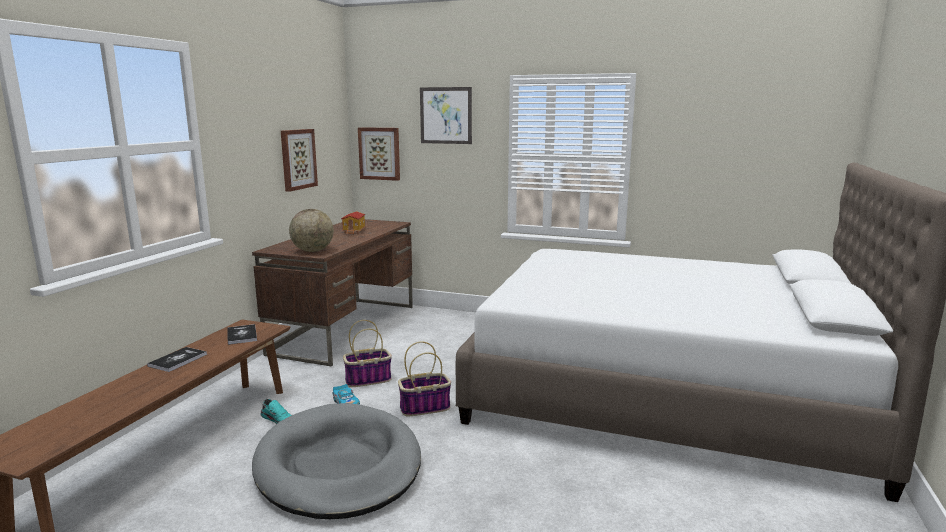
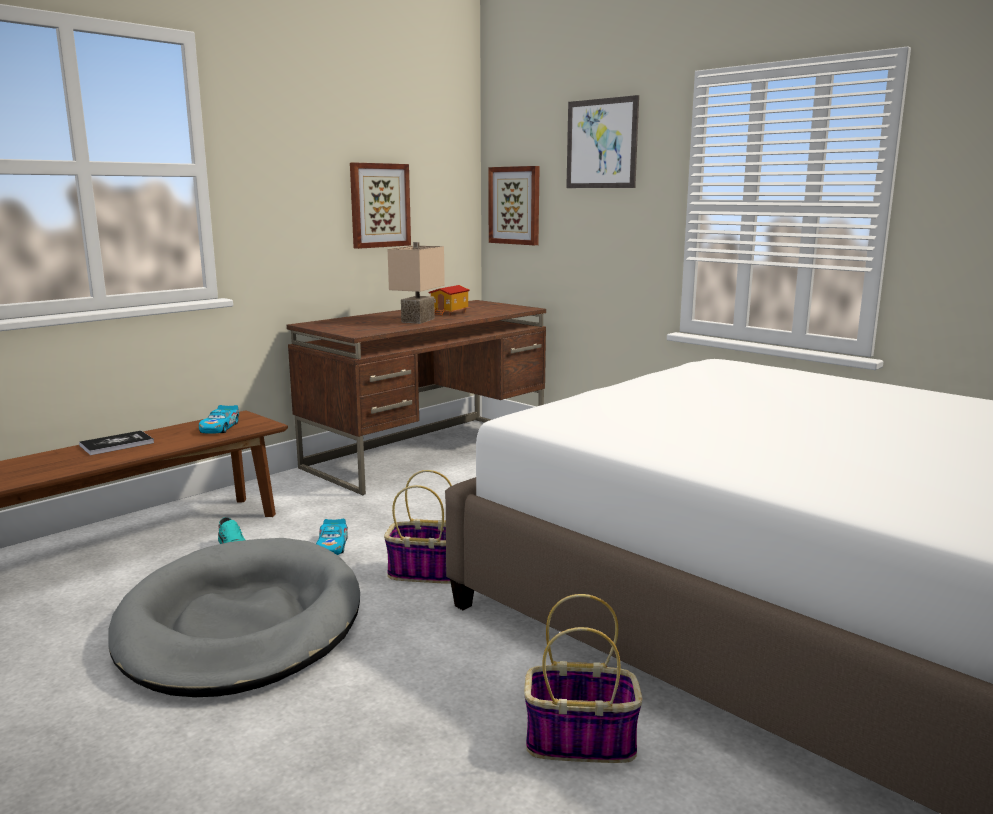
camera: 25 degrees right, 0 degrees up
(242, 335) = (219, 428): book -> toy car
(313, 251) = (356, 329): globe -> none
(342, 239) = (416, 320): none -> beige table lamp
(368, 379) = (391, 520): basket -> basket (582, 741)

